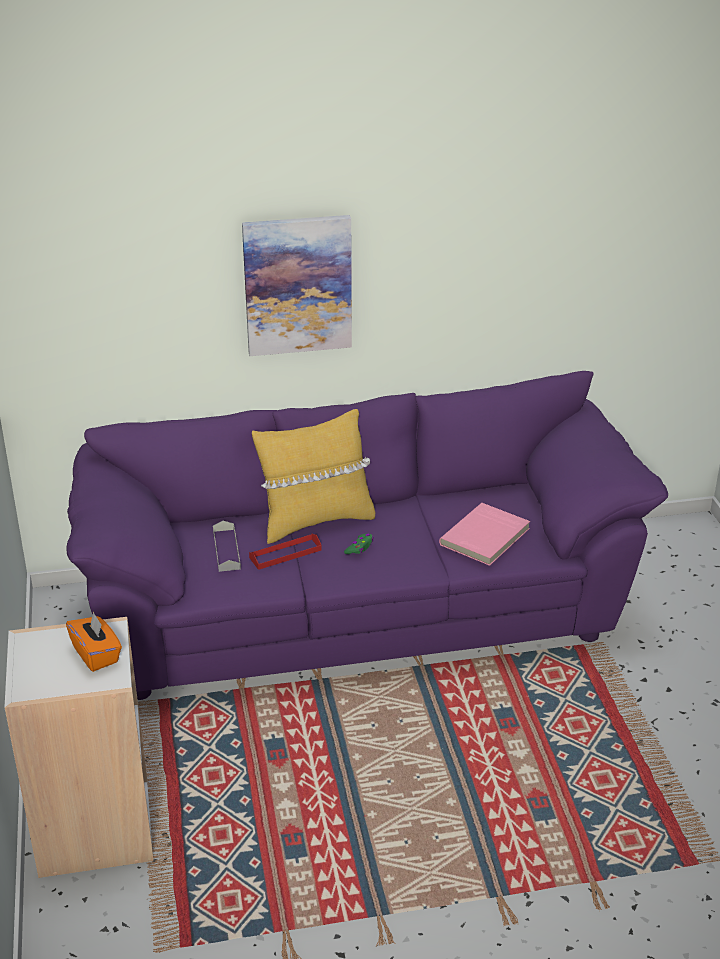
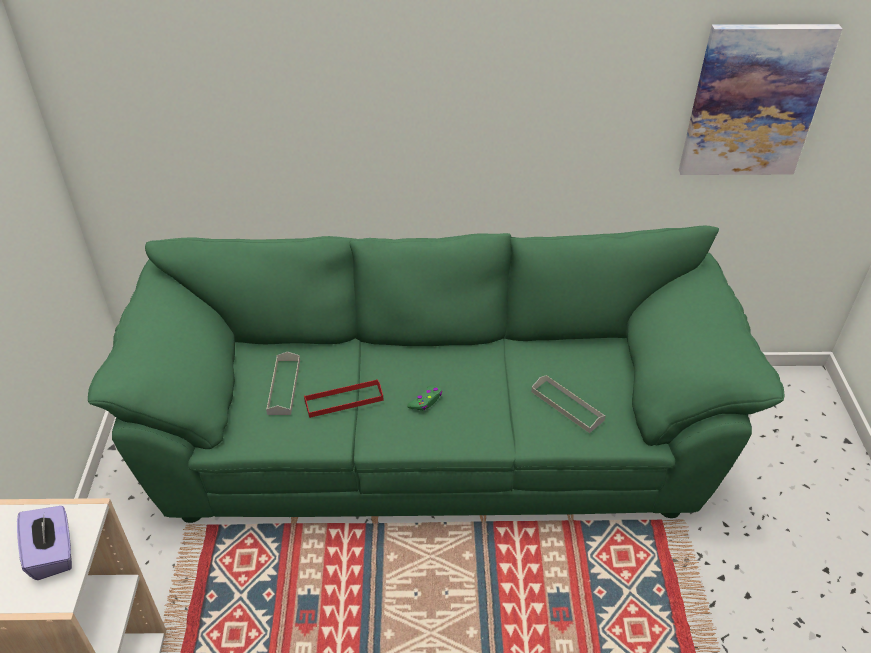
camera: 10 degrees right, 10 degrees up
(96, 654) = (53, 553): orange tissue box -> purple tissue box
(298, 285) = (387, 101): picture -> picture (753, 101)
(315, 521) = (388, 360): yellow pillow -> none
(360, 617) = (434, 450): purple sofa -> green sofa
(486, 537) = (567, 406): pink book -> grey tray

